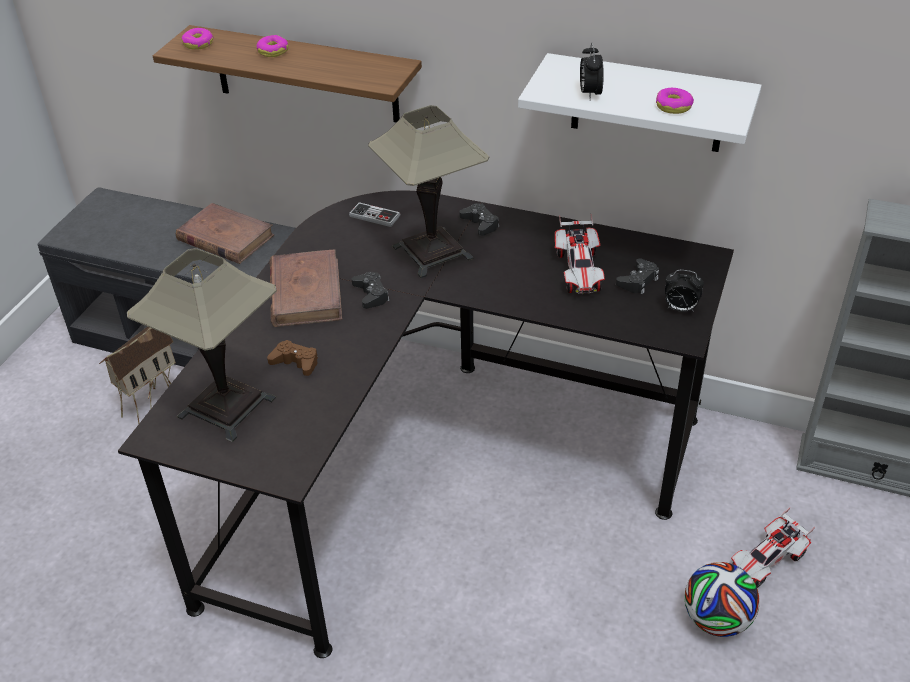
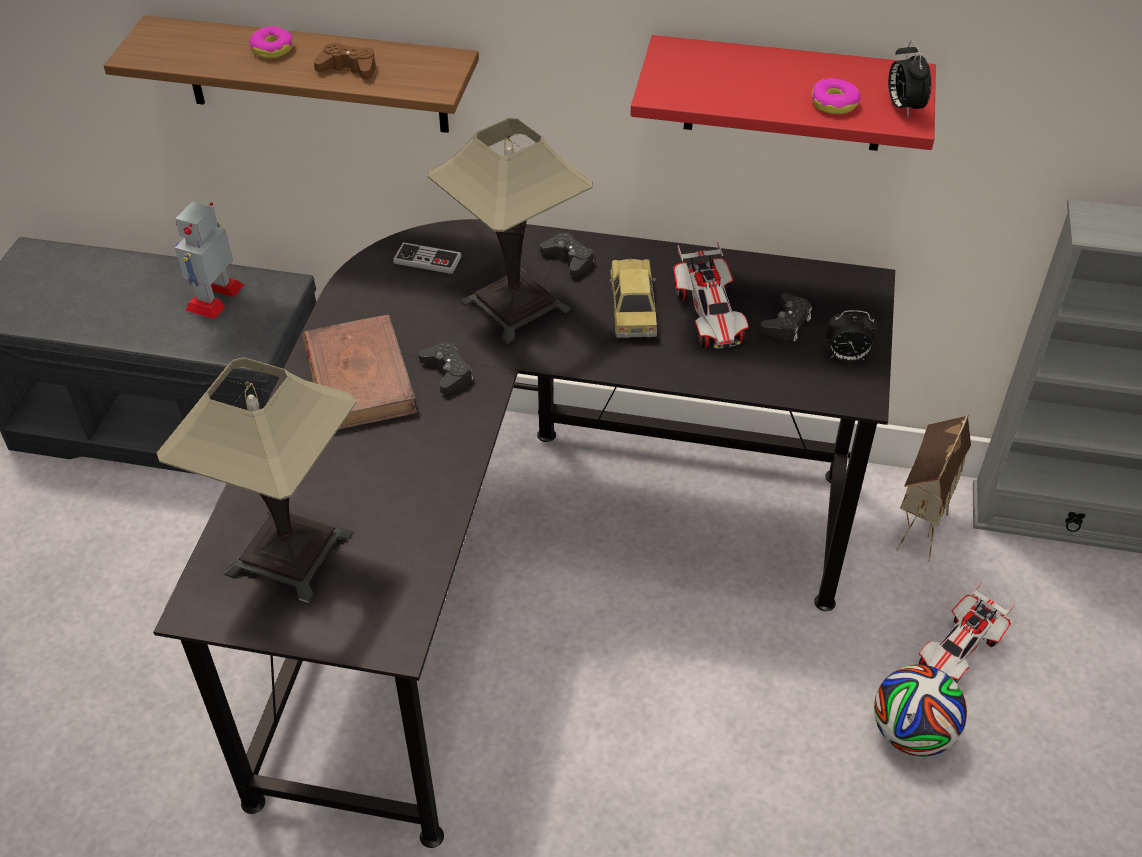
camera: 10 degrees left, 5 degrees up
(150, 402) = (134, 523): toy house -> toy house (918, 525)
(198, 44) = (164, 44): donut -> none
(225, 238) = (215, 297): brown book -> toy robot
(295, 362) = (368, 480): brown game controller -> brown game controller (348, 68)
(521, 261) = (632, 308): none -> toy car
(590, 93) = (722, 92): alarm clock -> alarm clock (903, 107)
(647, 104) = (785, 94): white shelf -> red shelf

